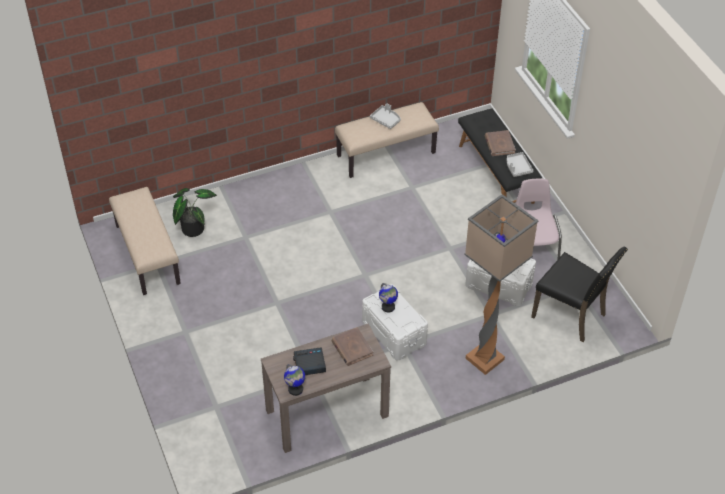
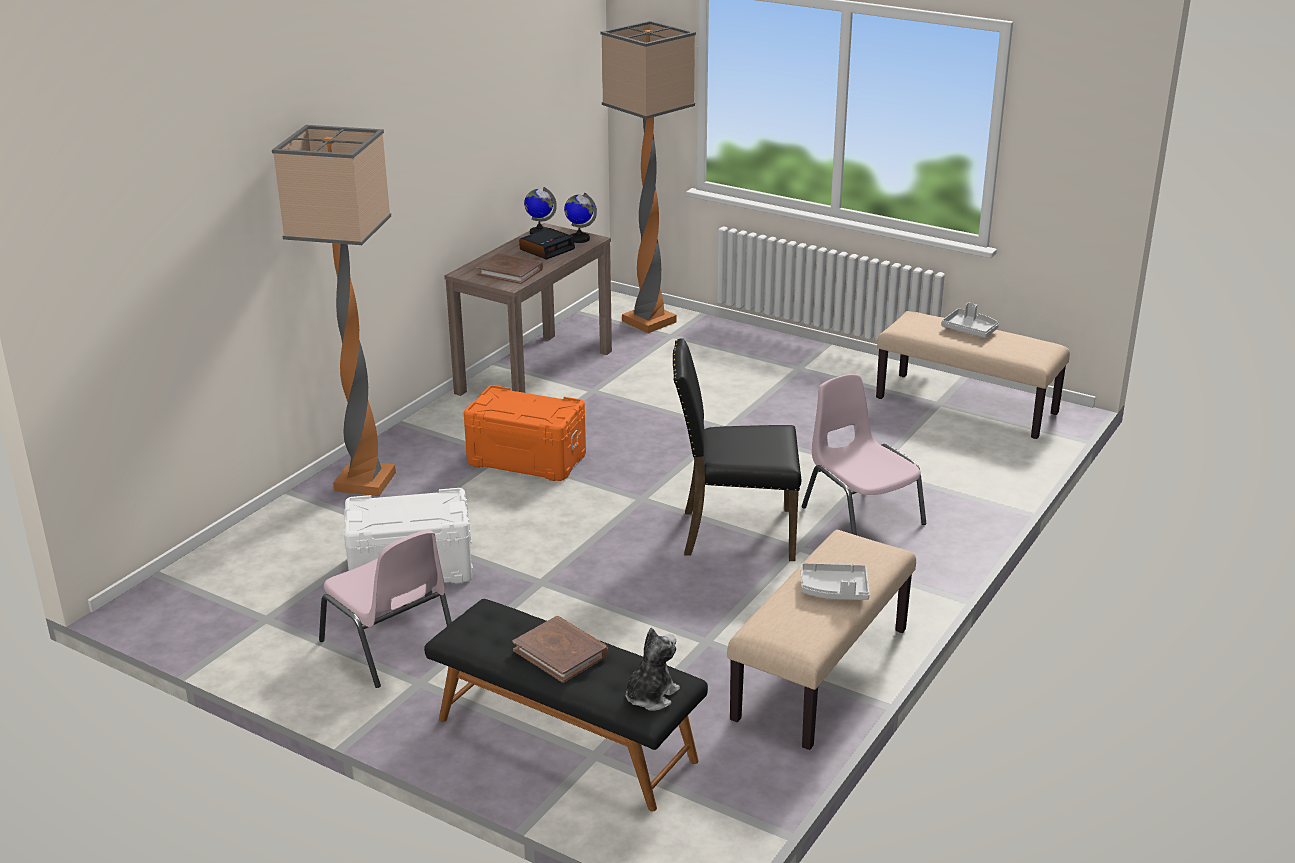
camera: 145 degrees right, 20 degrees down
(193, 227) = (962, 451): potted plant -> none
(213, 430) = (649, 322): none -> floor lamp
(284, 214) = (861, 515): none -> pink chair
(388, 307) = (538, 407): globe -> globe (579, 239)
(393, 333) = (527, 458): white storage box -> orange storage box
(483, 116) = (650, 696): none -> plush toy
(517, 167) = (484, 627): grey tray -> grey tray (970, 330)
(571, 315) = (253, 578): black chair -> black chair (735, 533)

